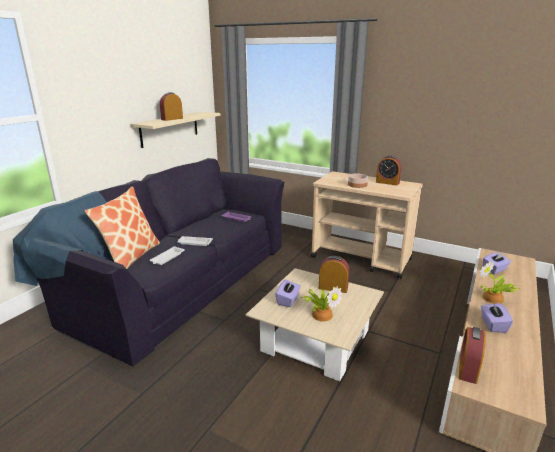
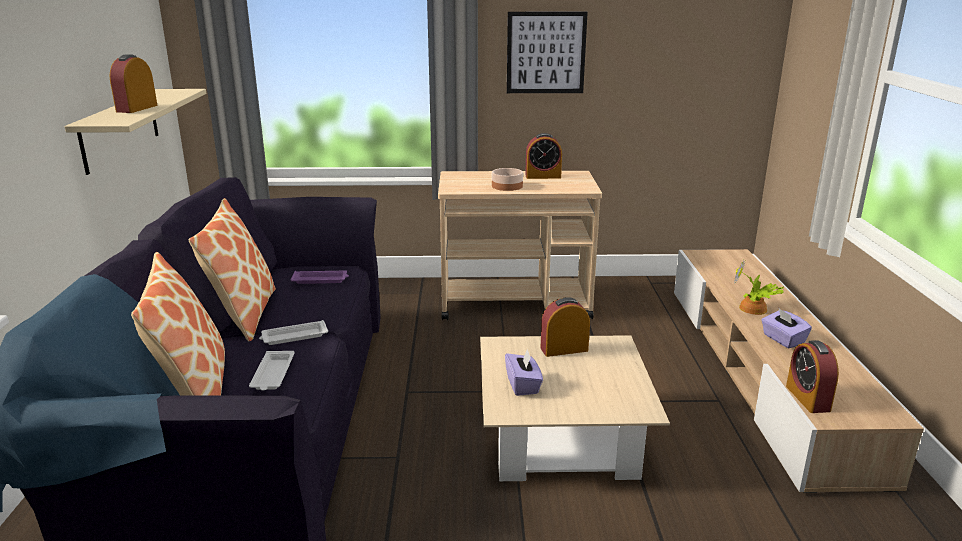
camera: 30 degrees left, 0 degrees up
(187, 227) = (243, 315): none -> pillow
(322, 314) = (588, 389): potted plant -> none
(407, 105) = (546, 53): none -> picture
(495, 269) = (722, 273): purple tissue box -> none

